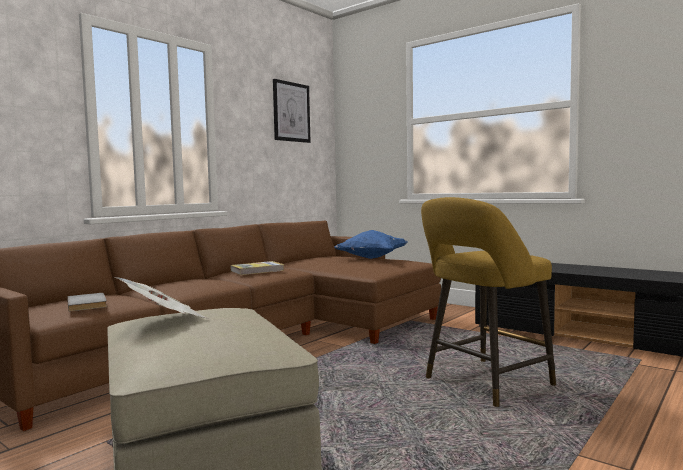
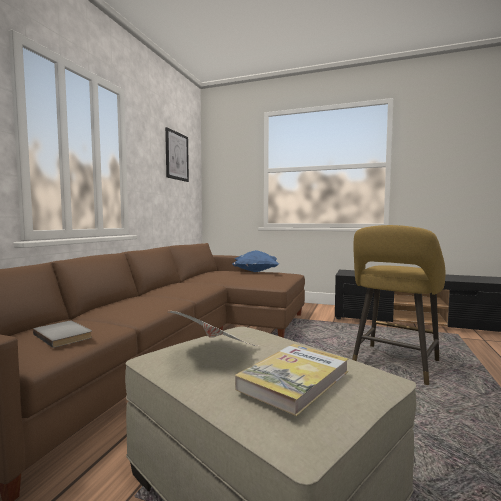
camera: 20 degrees left, 0 degrees up
(257, 270) = (183, 286): book -> book (294, 380)

